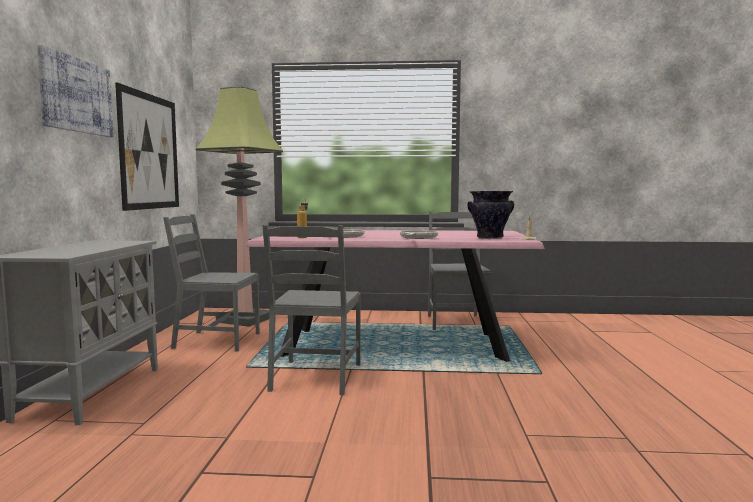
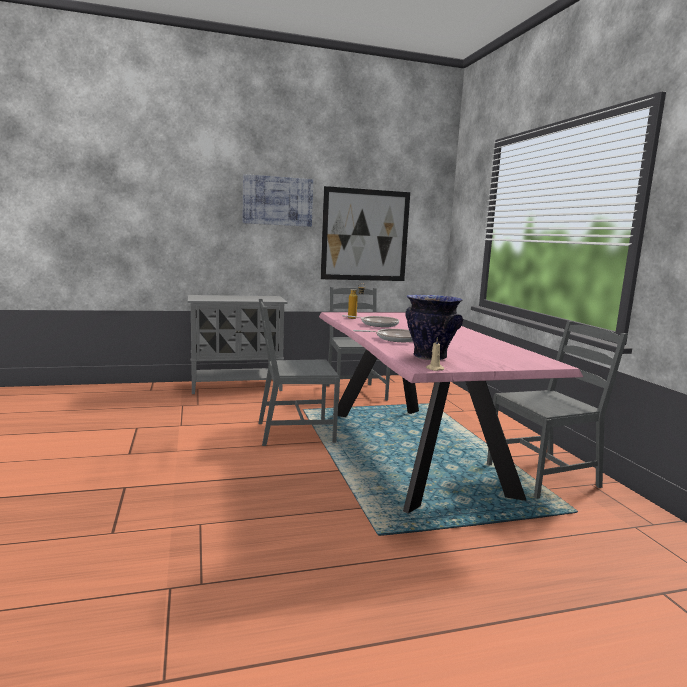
camera: 70 degrees right, 5 degrees up
(245, 319) = (421, 390): floor lamp -> none

